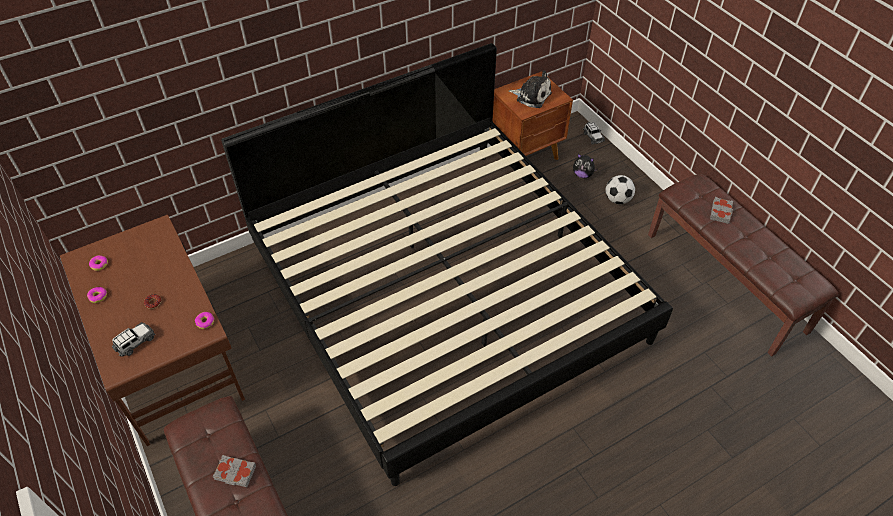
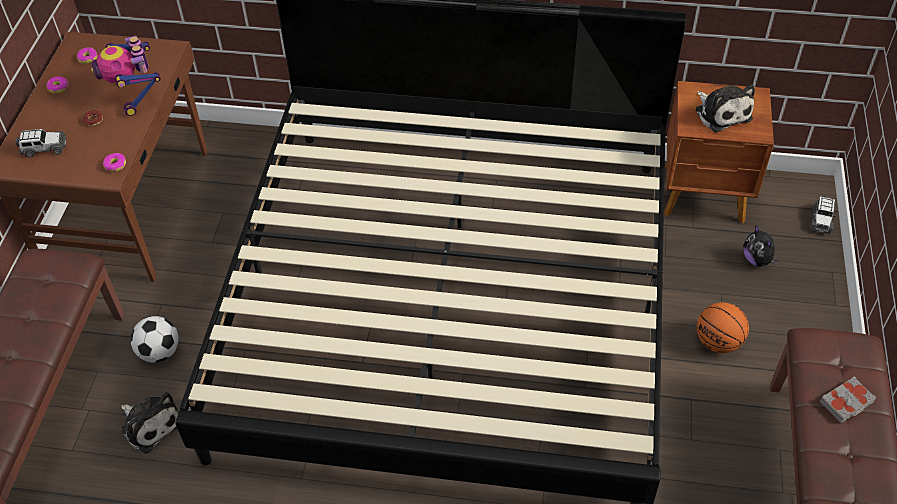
camera: 40 degrees right, 0 degrees up
(167, 269) = (135, 95): none -> toy robot
(235, 473) = (31, 331): grey book -> none
(336, 487) = (150, 424): none -> plush toy
(604, 228) = (718, 342): none -> basketball
(617, 199) = (773, 317): football -> football (159, 352)

